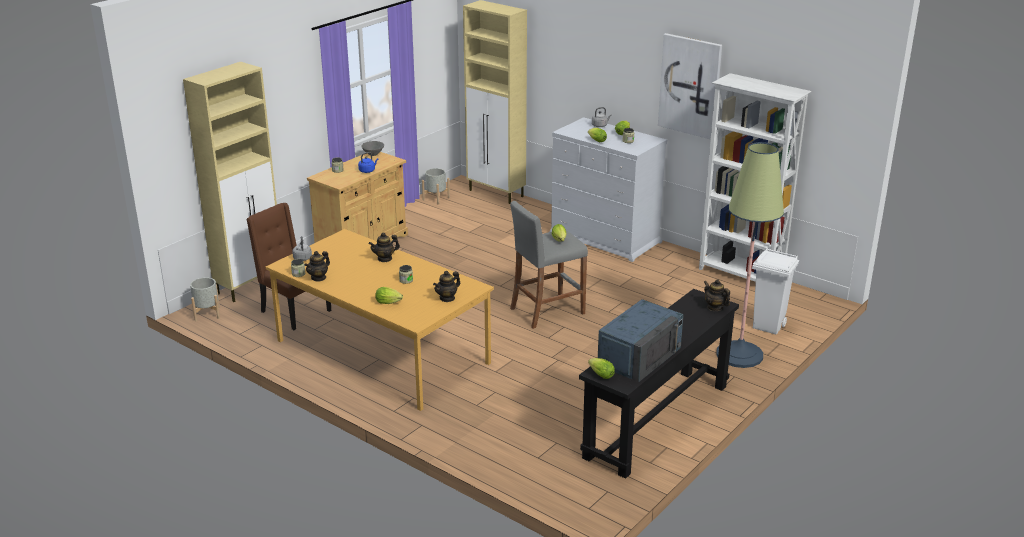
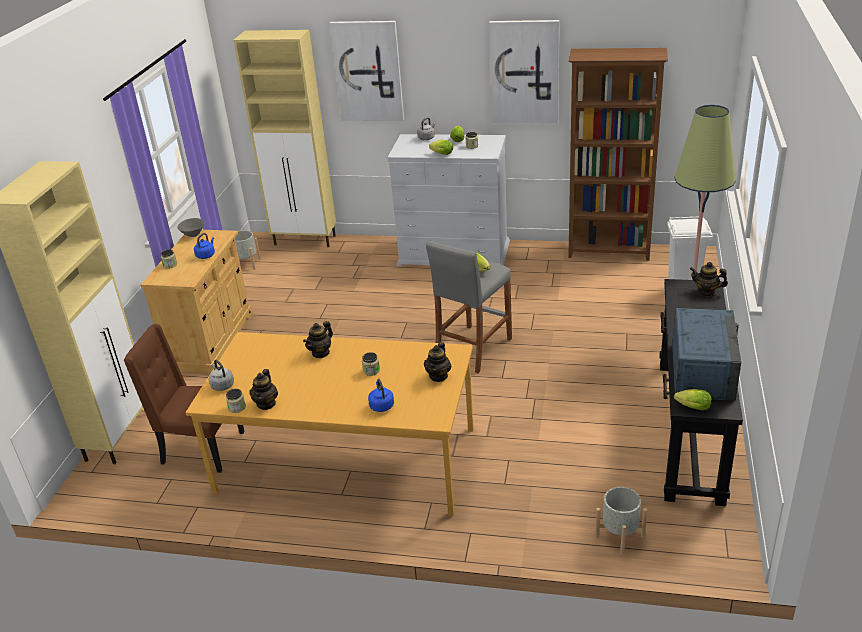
camera: 25 degrees left, 5 degrees up
(207, 314) = (93, 492): grey planter -> grey planter (620, 536)
(389, 303) = (381, 405): lettuce -> blue kettle
(567, 55) = (368, 71): none -> picture
(741, 275) = (609, 251): white bookcase -> brown bookcase

